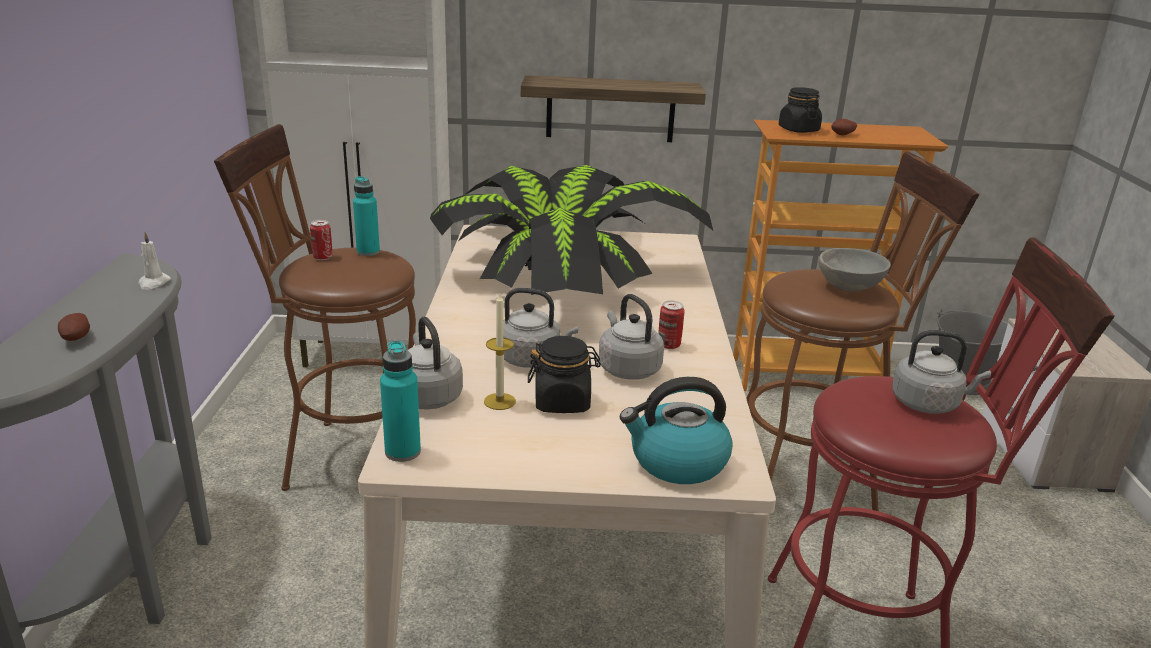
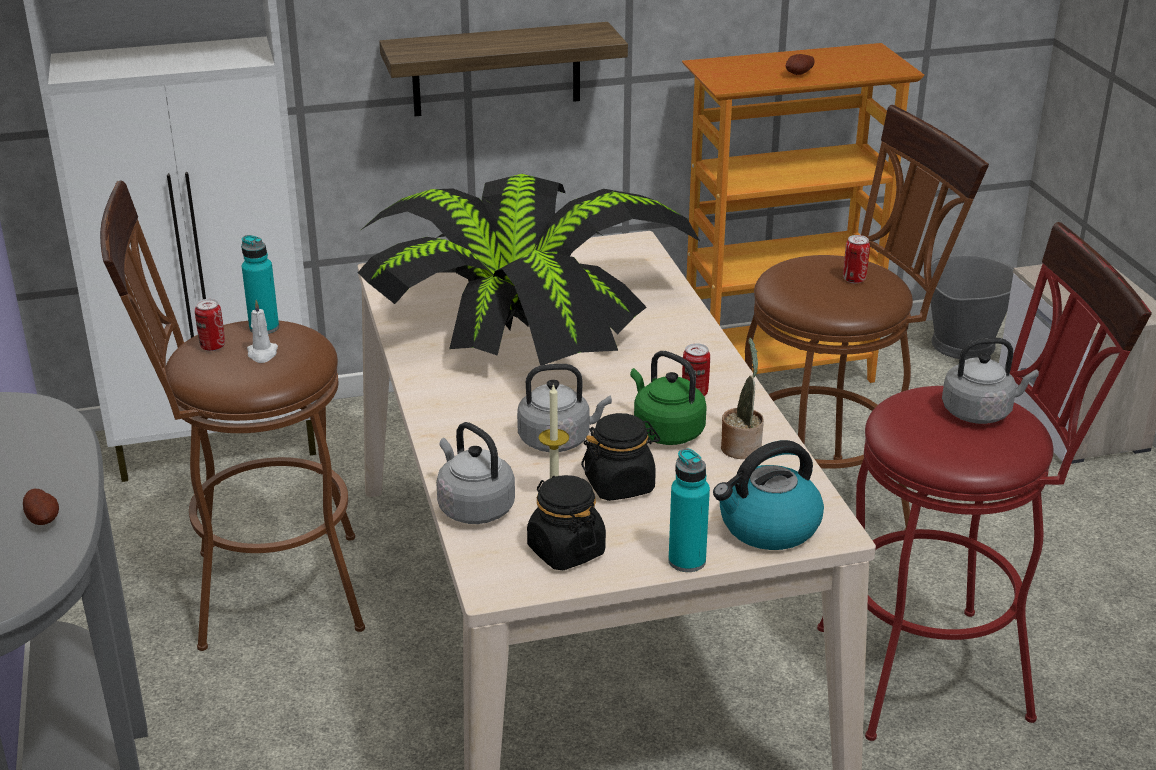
camera: 15 degrees left, 5 degrees up
(153, 283) = (62, 429): white candle -> white candle (262, 354)
(402, 452) = (491, 574): turquoise bottle -> turquoise bottle (687, 561)
(627, 368) = (665, 431): grey kettle -> green kettle
(688, 391) = (741, 446): none -> potted plant
(798, 130) = (744, 72): black jar -> black jar (565, 550)
(849, 288) = (854, 279): grey bowl -> can

